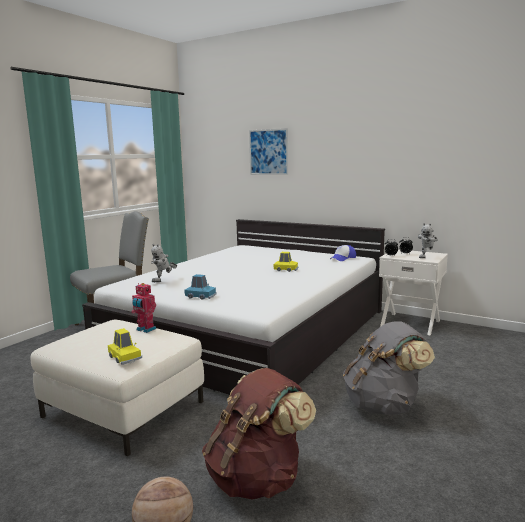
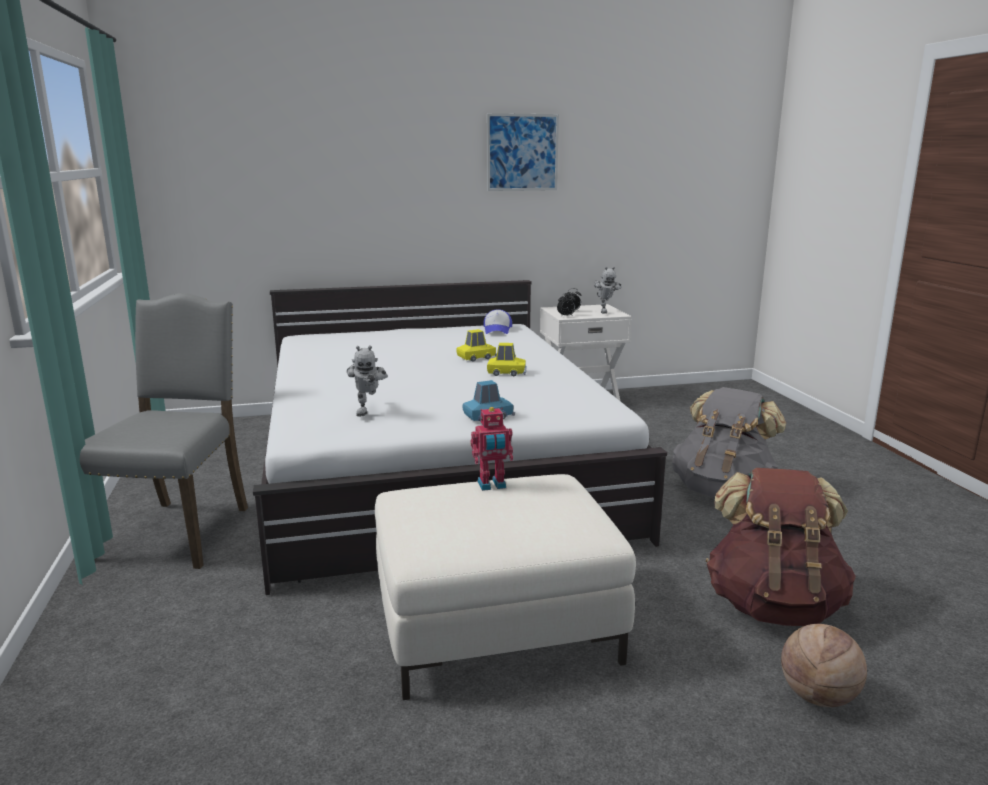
camera: 45 degrees left, 5 degrees up
(125, 357) = (577, 523): yellow toy car -> yellow toy car (507, 373)
(268, 152) = (325, 167): picture -> picture (522, 152)

